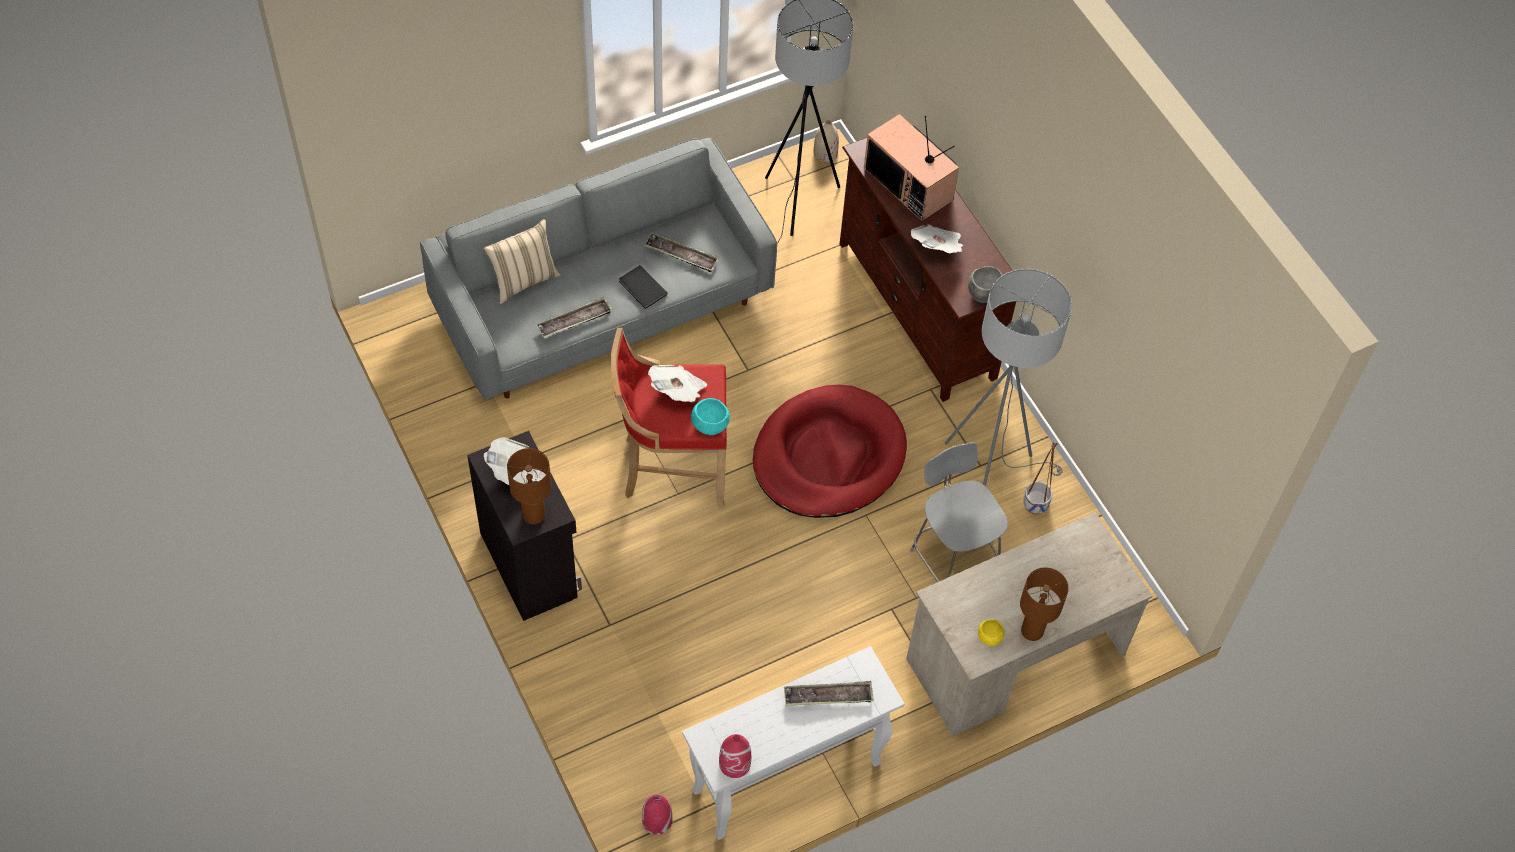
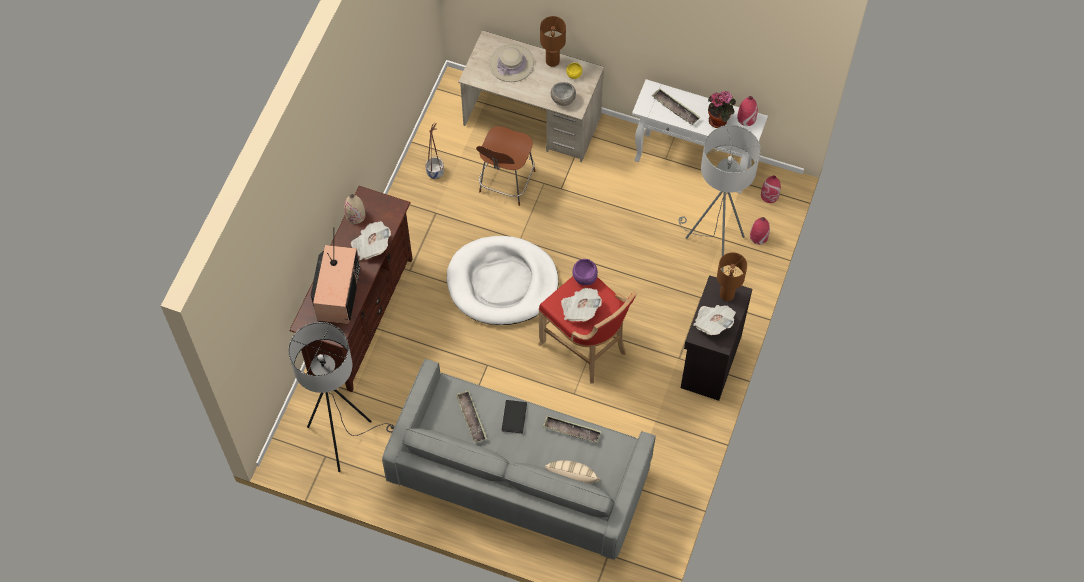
camera: 130 degrees left, 5 degrees up
(618, 755) = (758, 236): none -> red vase
(709, 425) = (584, 278): turquoise bowl -> purple bowl
(762, 730) = (719, 120): none -> potted plant
(825, 153) = (287, 456): beige vase -> beige vase (355, 215)
(828, 456) = (502, 283): red dog bed -> white dog bed
(953, 561) = (506, 183): grey chair -> brown chair
(983, 294) = (382, 202): grey bowl -> grey bowl (563, 100)
(991, 466) = (431, 208): grey floor lamp -> grey floor lamp (712, 250)
(1069, 585) = (511, 64): none -> beige hat

